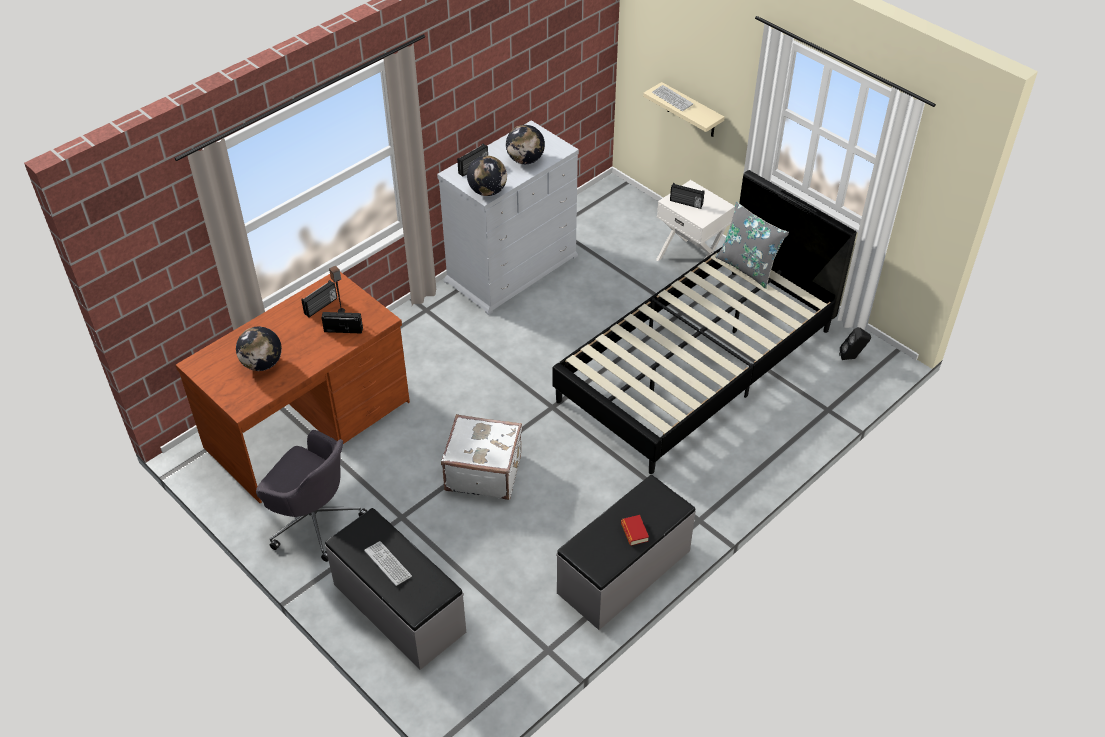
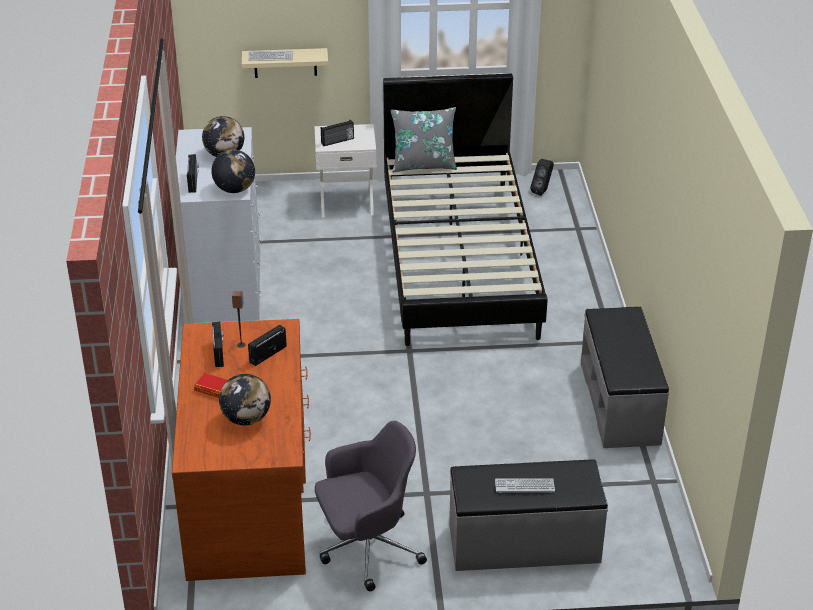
camera: 50 degrees left, 10 degrees down
(483, 471) = (432, 422): white suitcase -> none
(634, 532) = (634, 345): book -> book (212, 389)

